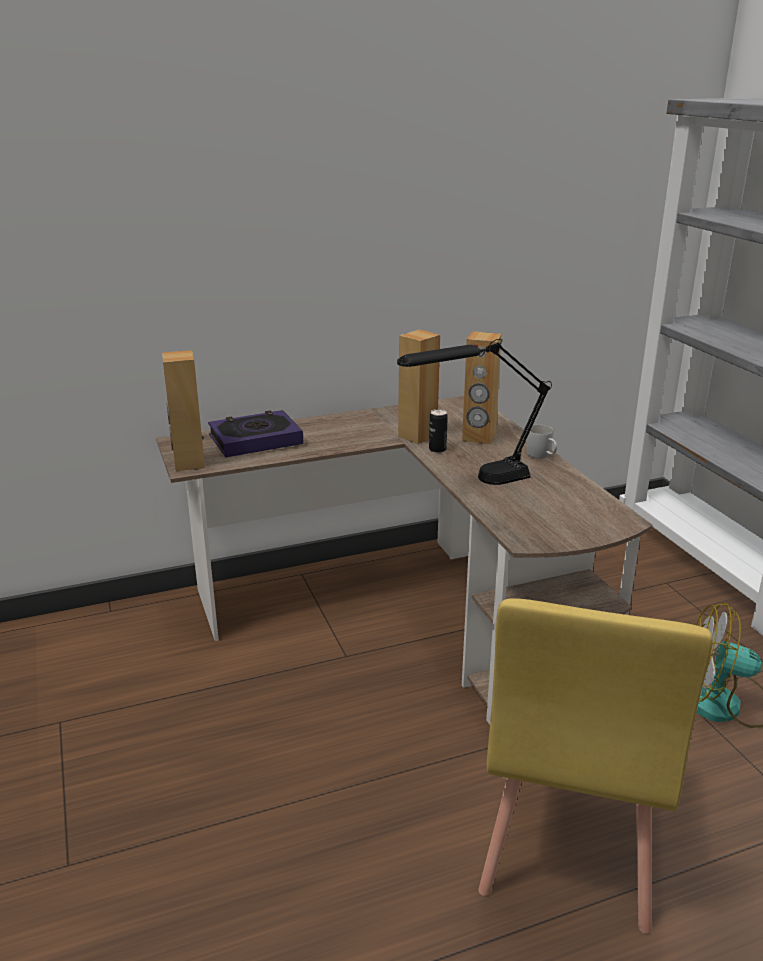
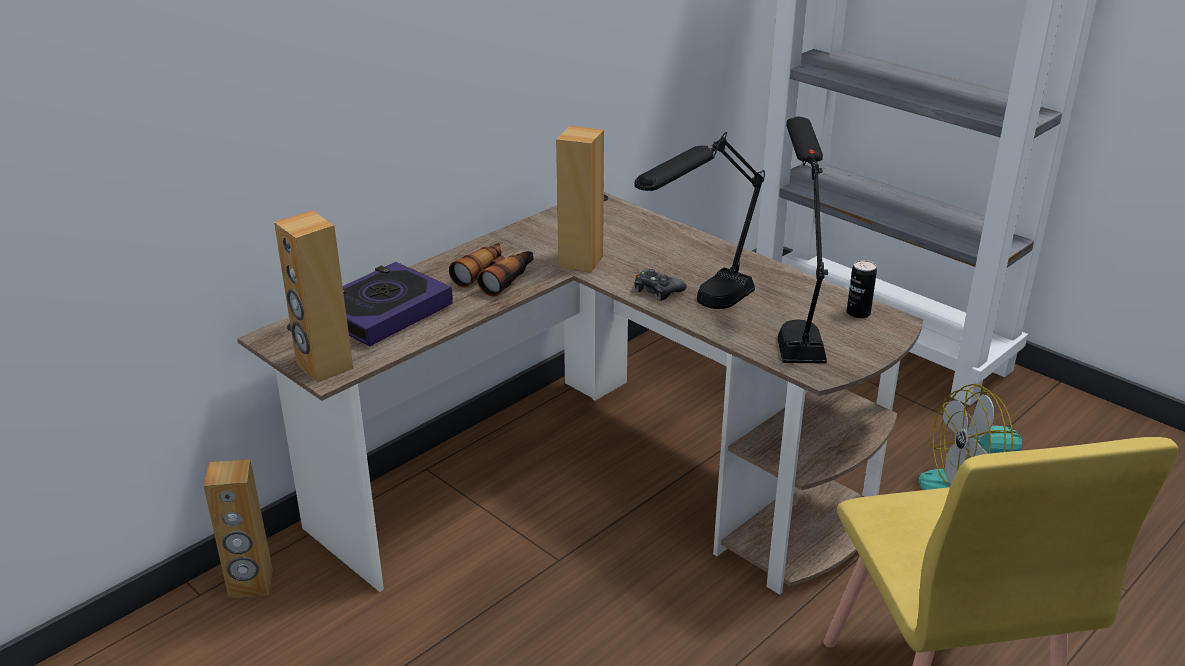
camera: 25 degrees left, 5 degrees up
(349, 434) = (496, 277): none -> binoculars
(437, 449) = (620, 275): can -> can (858, 313)
(454, 464) = (657, 290): none -> black game controller
(479, 438) = (653, 249): brown speaker -> brown speaker (251, 584)
(539, 505) = (794, 324): none -> black table lamp
(541, 456) = (742, 258): white mug -> none

